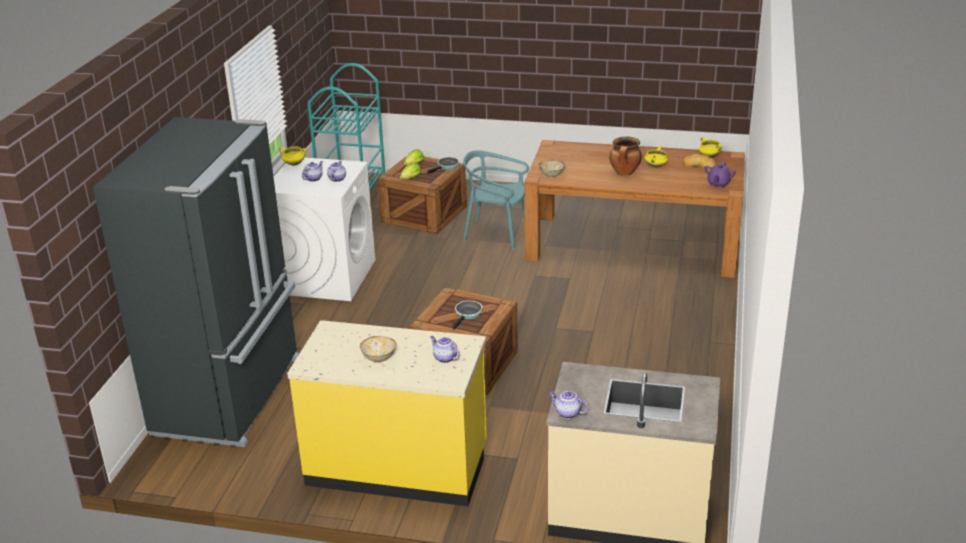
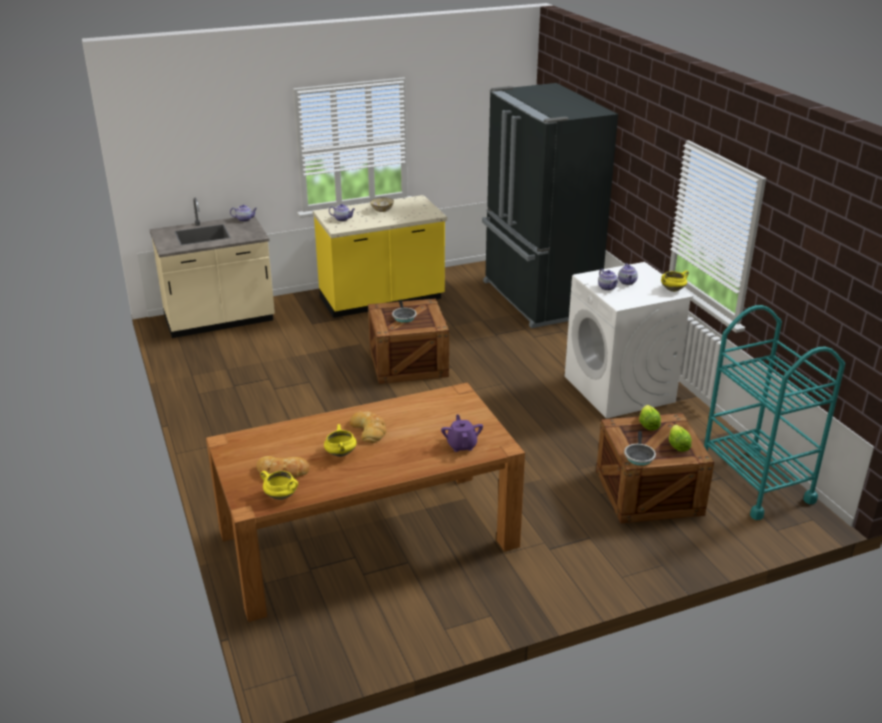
camera: 145 degrees right, 0 degrees up
(496, 234) = (534, 494): turquoise chair -> none
(552, 174) = (449, 401): bowl -> none
(625, 173) = (369, 429): cooking pot -> bread
(718, 184) = (244, 448): purple teapot -> purple teapot (462, 445)

